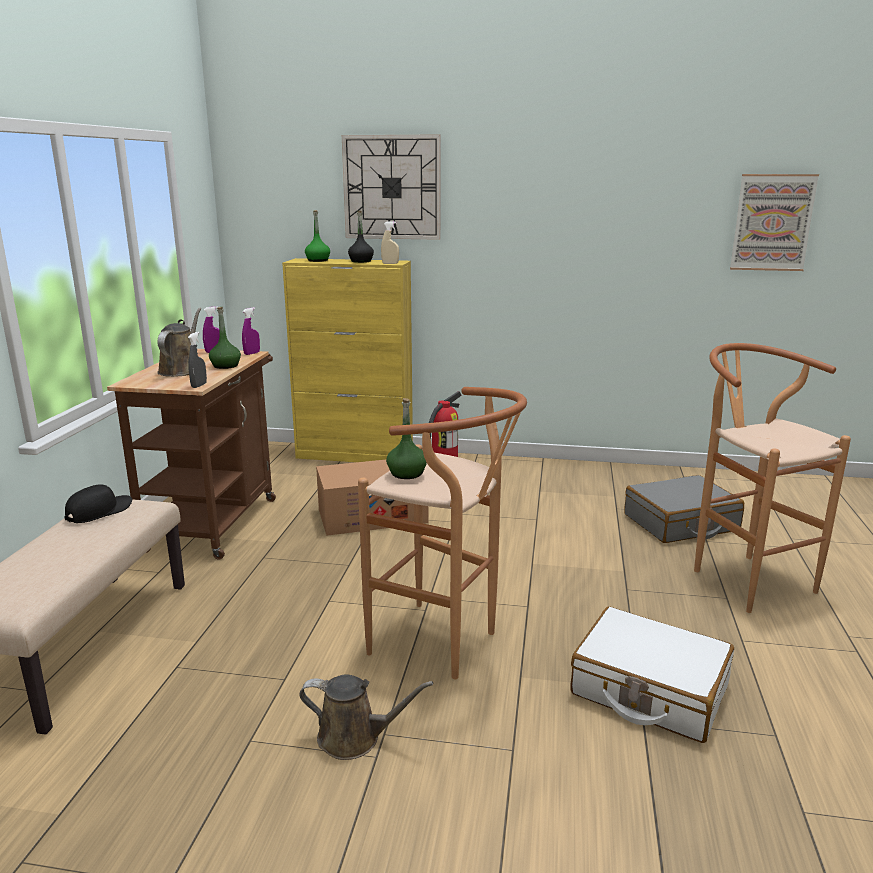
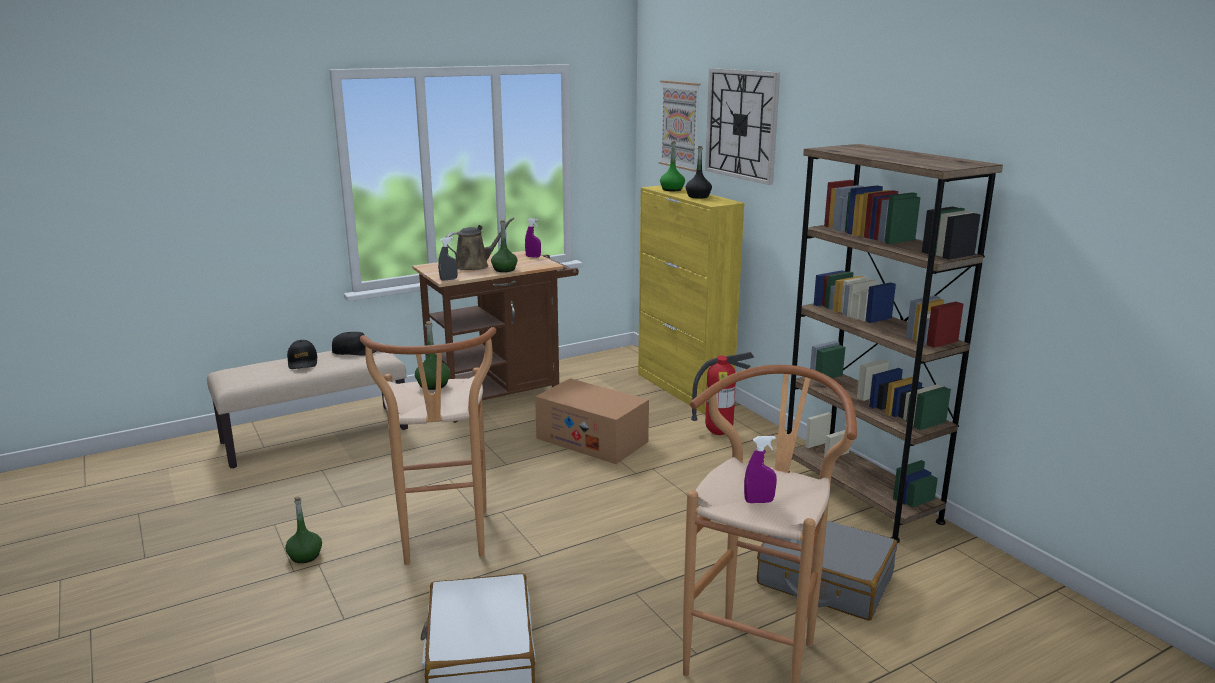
camera: 50 degrees right, 0 degrees up
(59, 546) = (303, 362): none -> black cap
(252, 353) = (548, 264): purple spray bottle -> purple spray bottle (759, 501)
(355, 738) = (305, 556): brown watering can -> green bottle
(390, 263) = (707, 203): beige spray bottle -> none
(595, 472) = (859, 496): none -> brown bookcase
(772, 222) = (1114, 227): picture -> picture (680, 125)

